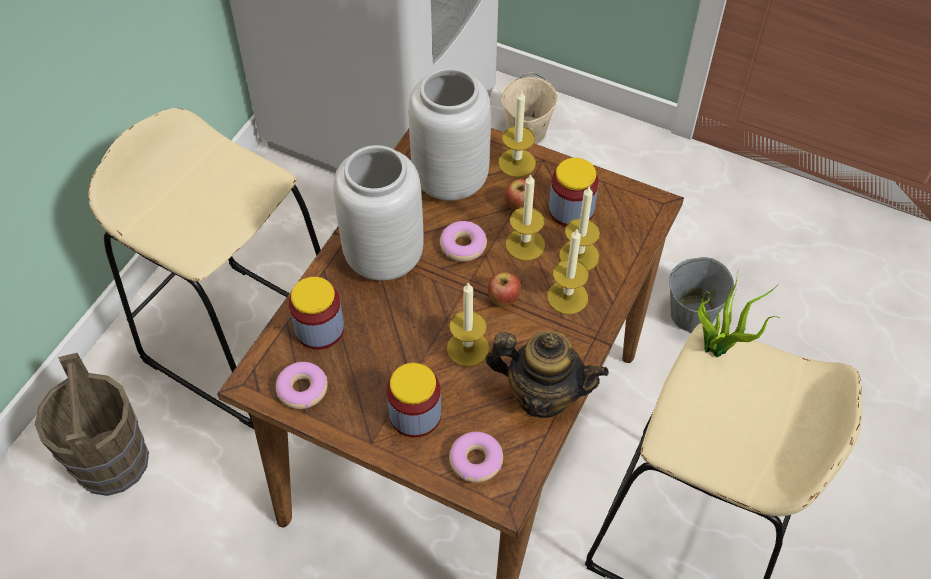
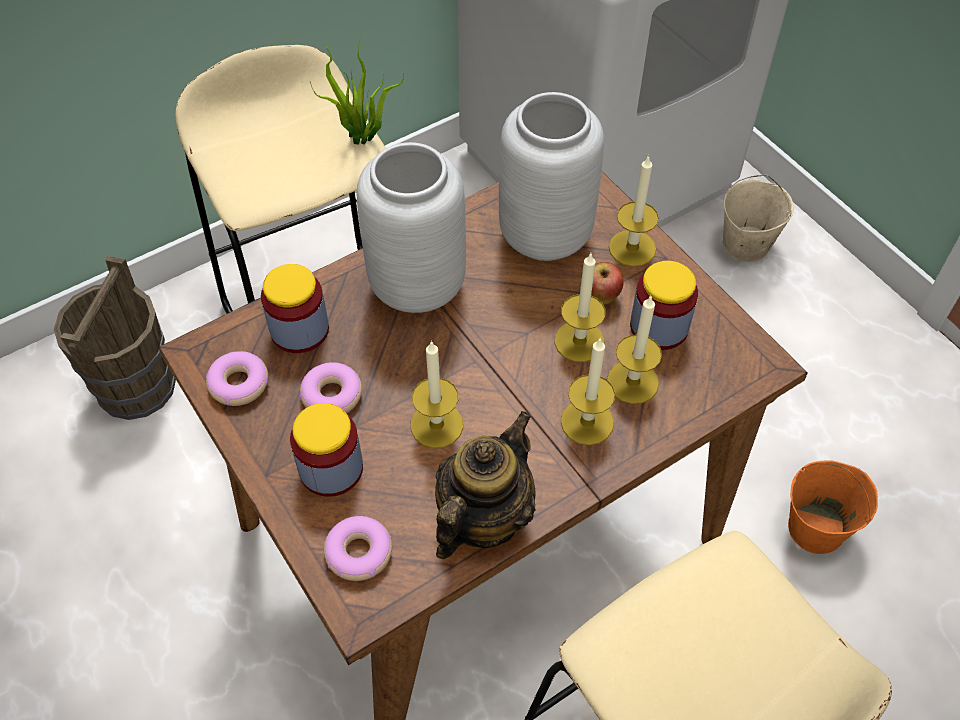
camera: 30 degrees right, 0 degrees up
(463, 245) = (510, 311): donut -> donut (332, 395)
(503, 300) = (512, 391): apple -> none
(542, 394) = (483, 518): teapot -> teapot turned 105 degrees counterclockwise
(692, 314) = (816, 528): grey bucket -> orange bucket
(719, 349) = (736, 572): potted plant -> potted plant (362, 139)

